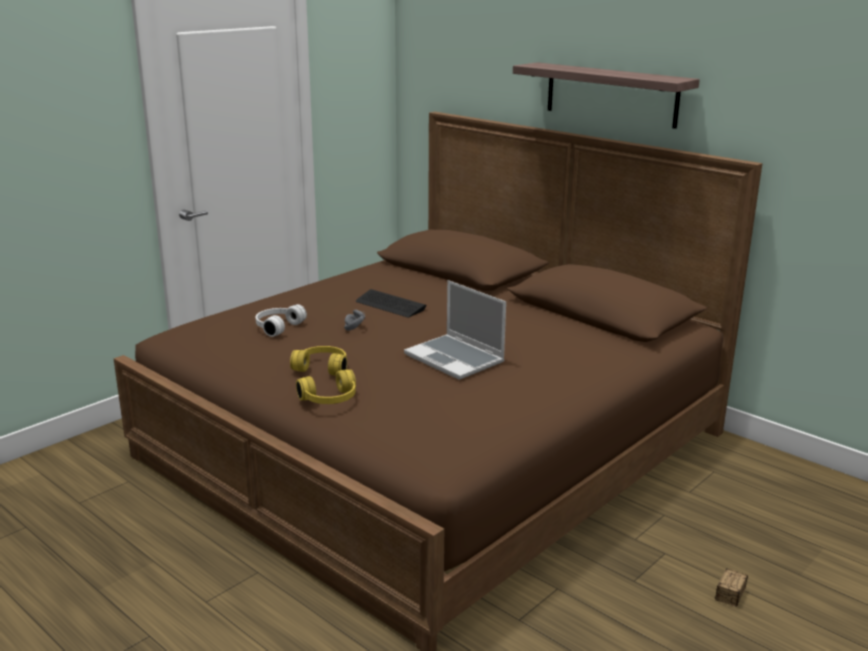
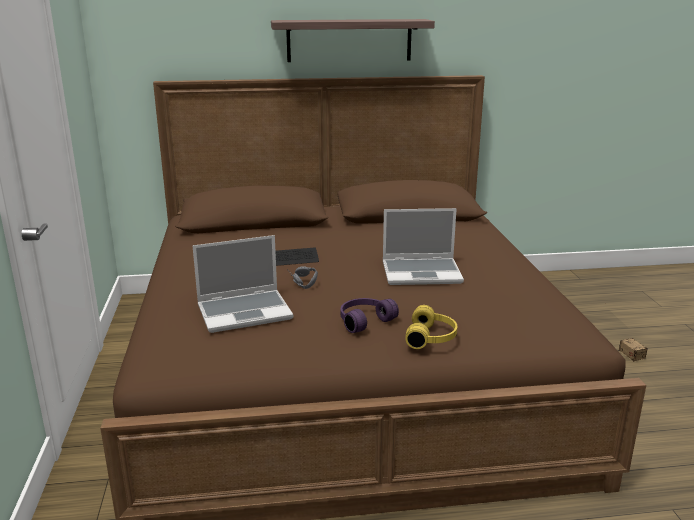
camera: 50 degrees left, 0 degrees up
(277, 327) = (245, 312): white headphones -> laptop
(323, 367) = (363, 321): yellow headphones -> purple headphones

